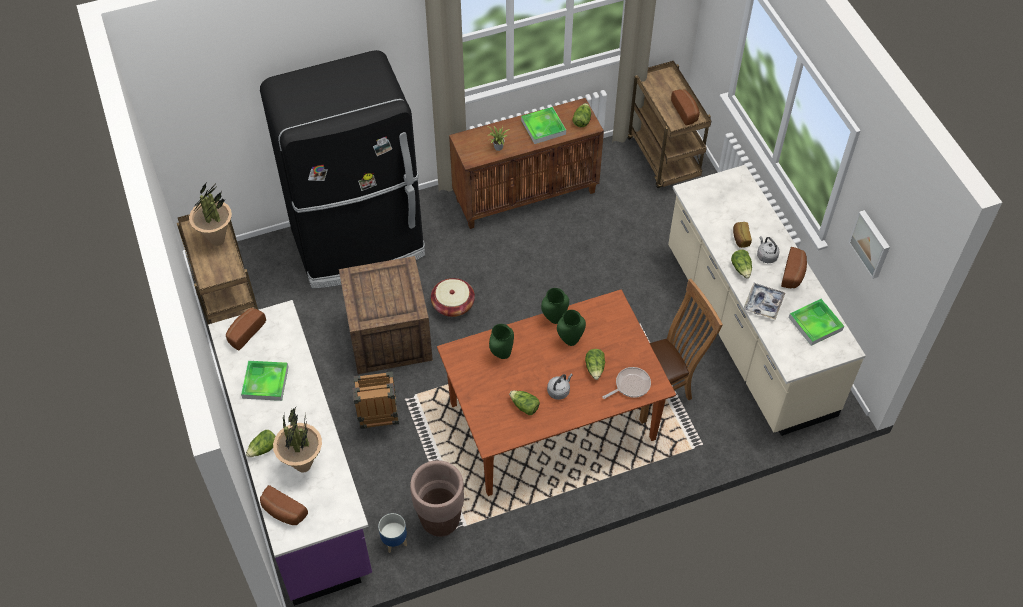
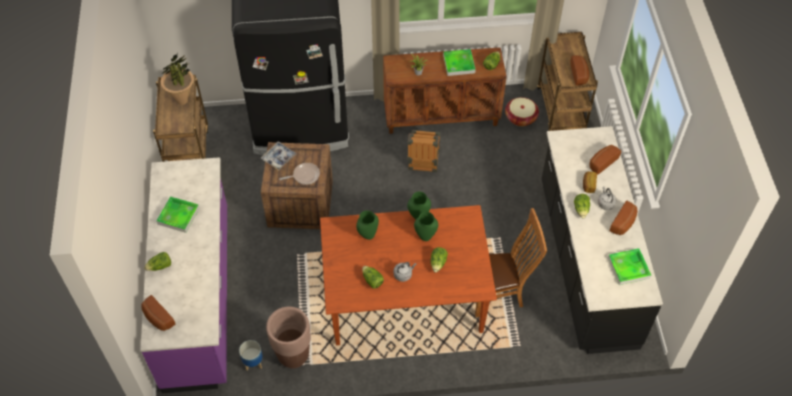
camera: 15 degrees right, 0 degrees up
(244, 332) = (176, 174): bread -> bread (602, 162)
(303, 465) = (185, 286): potted plant -> none
(378, 416) = (272, 263): crate -> crate (423, 163)
(453, 304) = (357, 190): basket -> basket (520, 117)
(630, 385) = (462, 283): frying pan -> frying pan (304, 175)
(747, 331) = (586, 263): beige counter -> black counter
(763, 303) = (590, 242): tray -> tray (279, 158)
(871, 243) = (685, 211): picture -> none

